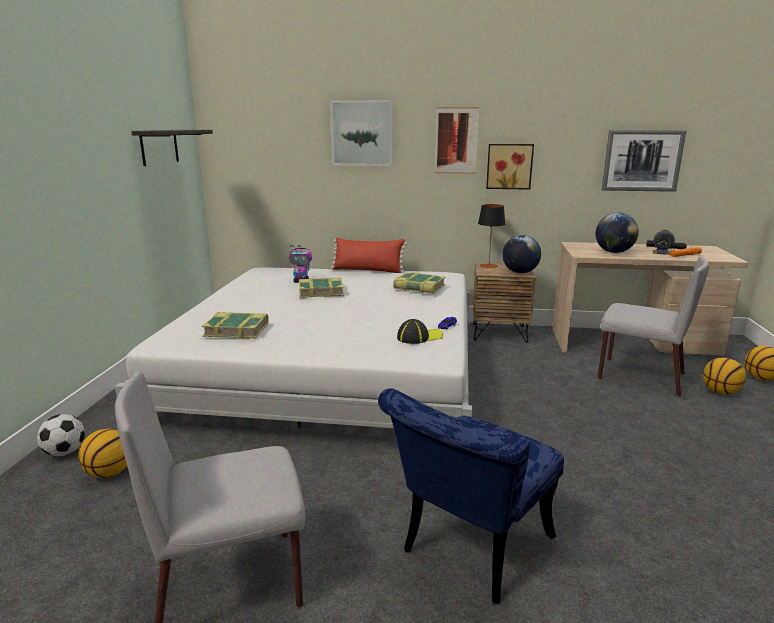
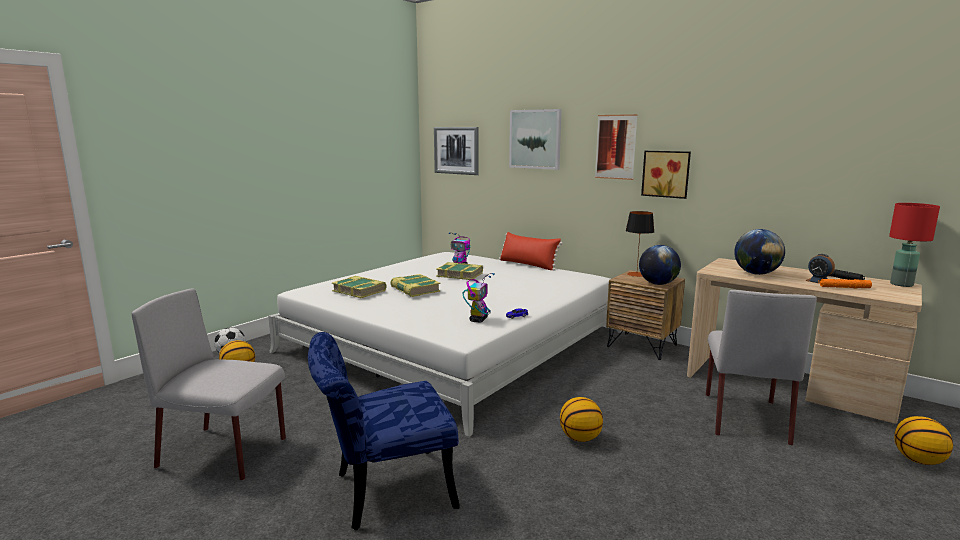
camera: 30 degrees right, 5 degrees down
(159, 147) = (373, 148): shelf -> none
(419, 287) = (544, 283): book -> book (415, 290)
(419, 337) = (478, 319): cap -> toy robot
(639, 376) = (744, 417): grey chair -> grey chair turned 45 degrees clockwise
(642, 160) = (818, 173): picture -> picture (456, 150)
(708, 248) = (902, 284): none -> red table lamp
(720, 392) = (830, 457): basketball -> basketball (580, 438)

